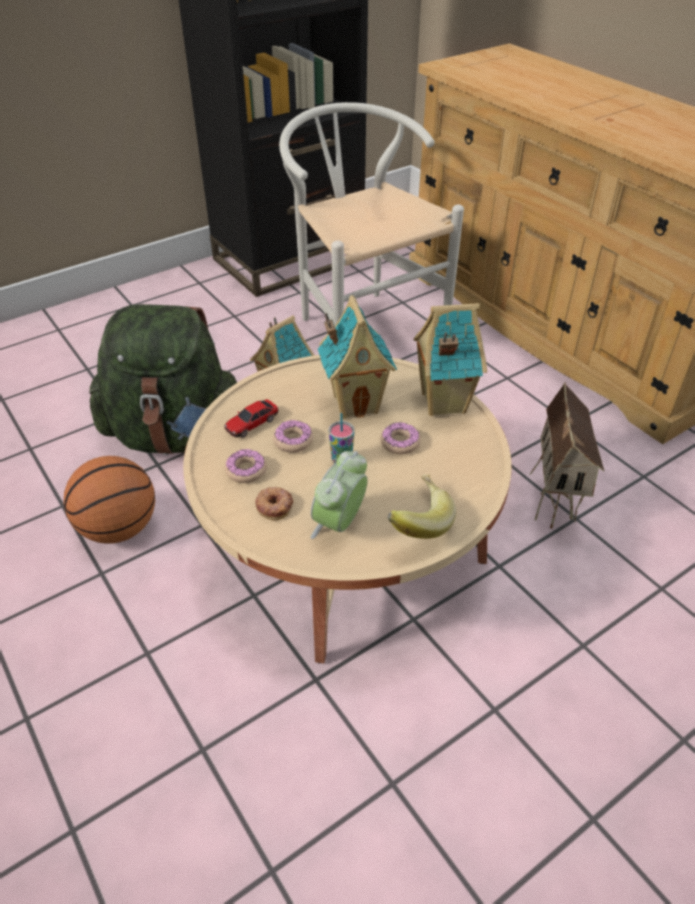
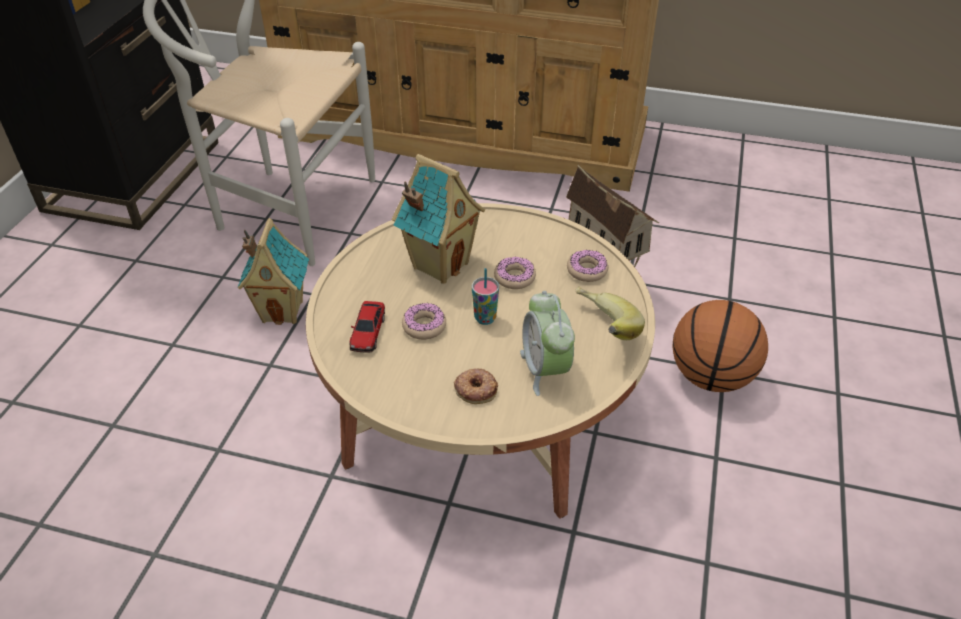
camera: 40 degrees left, 0 degrees up
(119, 528) = (247, 533): basketball -> basketball (710, 376)
(176, 435) = (207, 410): green backpack -> none
(246, 470) = (414, 375): donut -> donut (587, 270)
(442, 402) = (511, 226): toy house -> none

